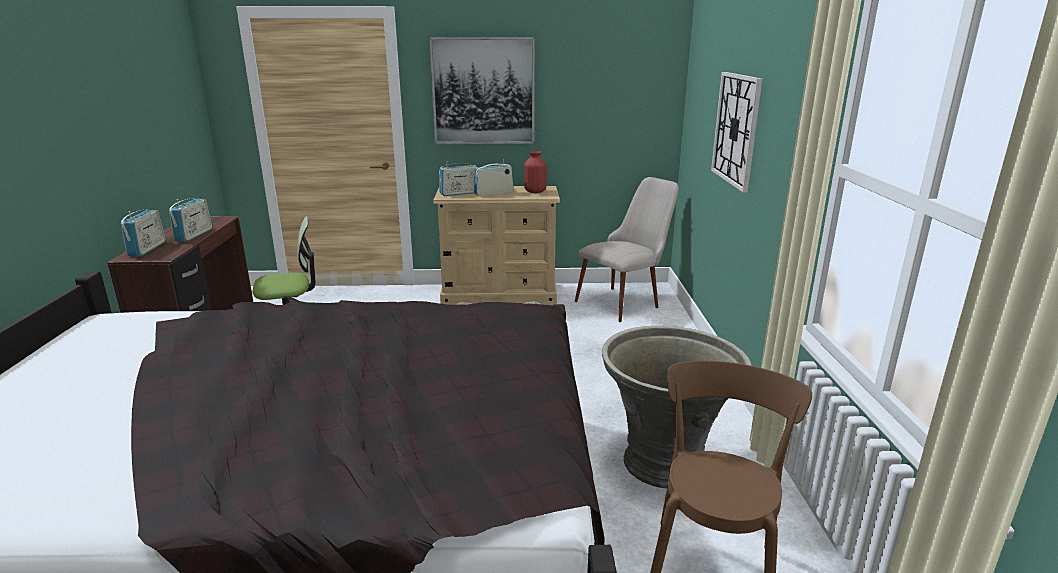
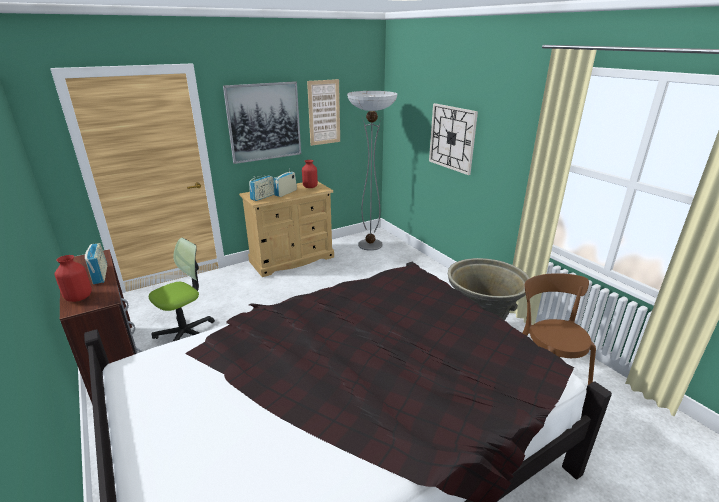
camera: 30 degrees left, 5 degrees up
(147, 249) = (78, 297): radio -> red vase
(578, 86) = (324, 112): none -> picture
(625, 301) = (370, 245): beige chair -> floor lamp

